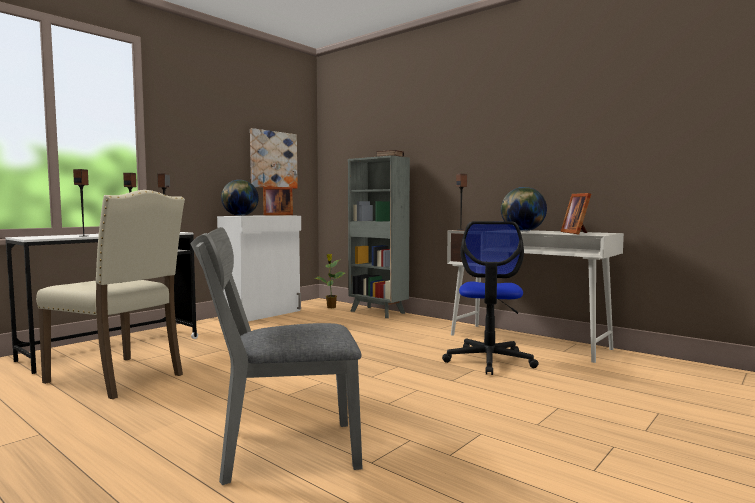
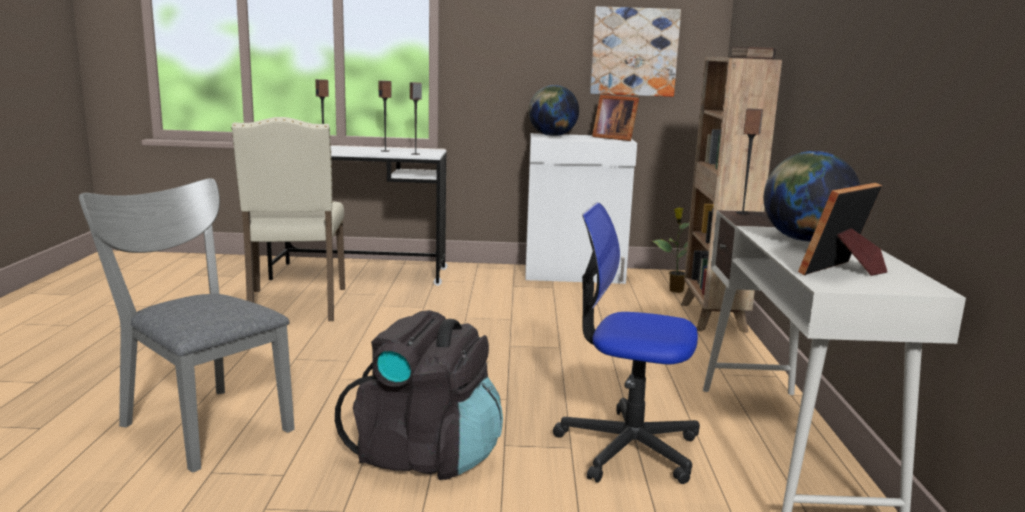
camera: 50 degrees right, 10 degrees up
(378, 312) = (713, 318): grey bookcase -> brown bookcase
(439, 399) = (425, 455): none -> black backpack
(489, 361) = (628, 448): office chair -> office chair turned 45 degrees clockwise

